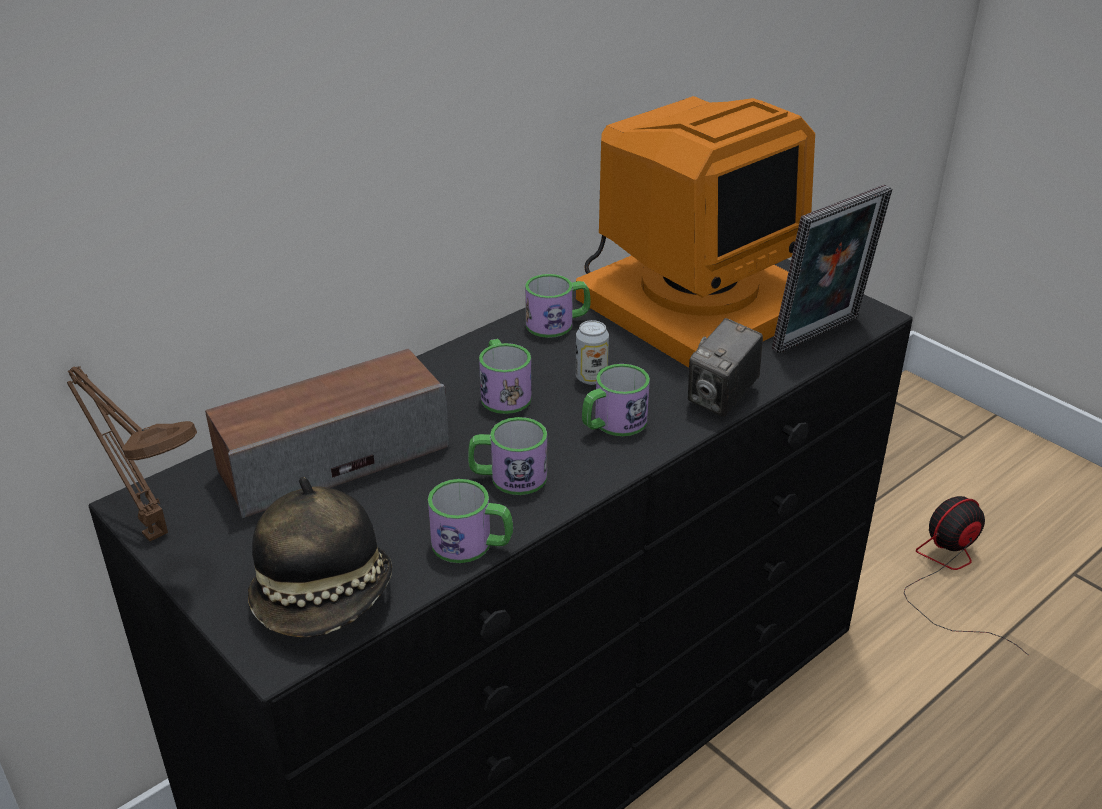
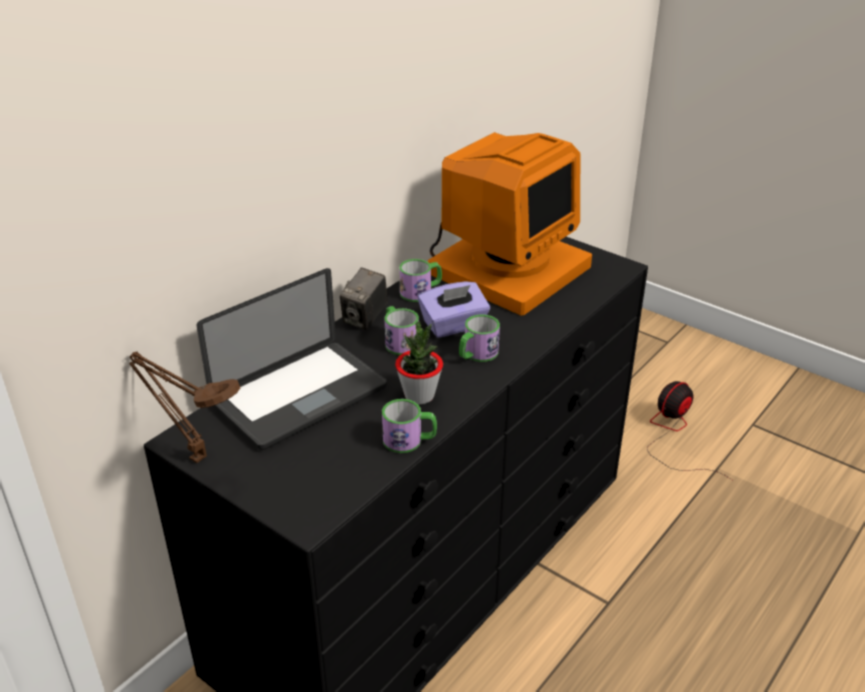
camera: 10 degrees left, 0 degrees up
(325, 599) = (326, 485): hat -> none
(333, 458) = (300, 396): speaker -> laptop
(508, 477) = (419, 396): mug -> potted plant
(591, 378) = (454, 325): can -> purple tissue box
(722, 398) = (541, 330): camera -> camera (365, 319)
(820, 336) = (593, 284): picture frame -> none

